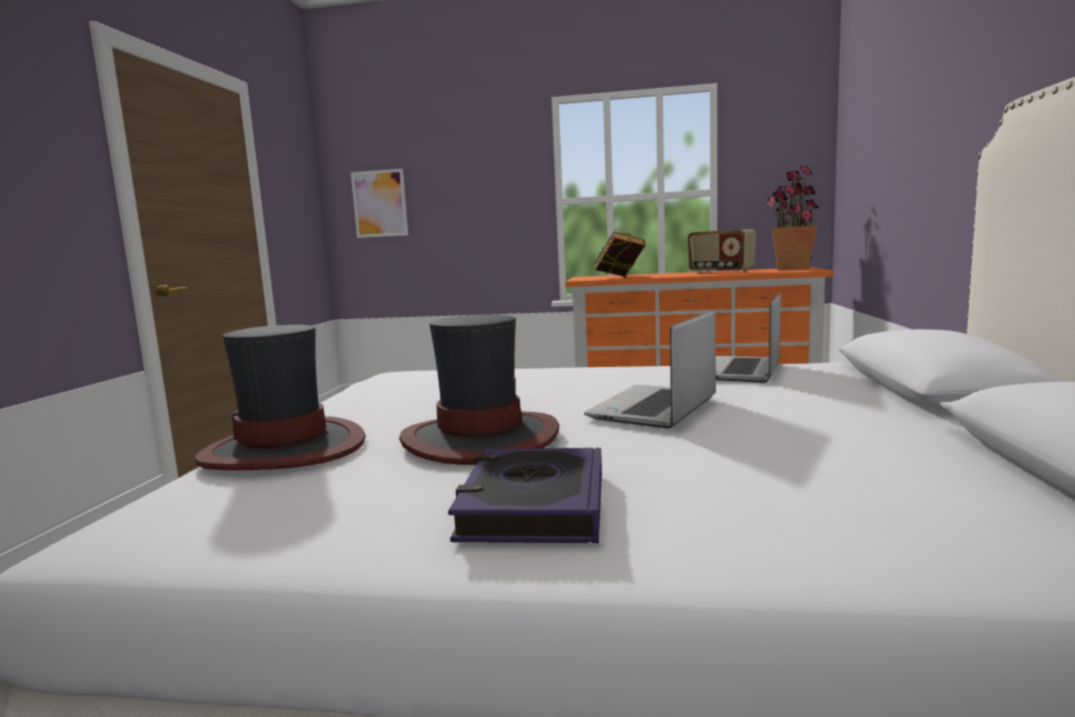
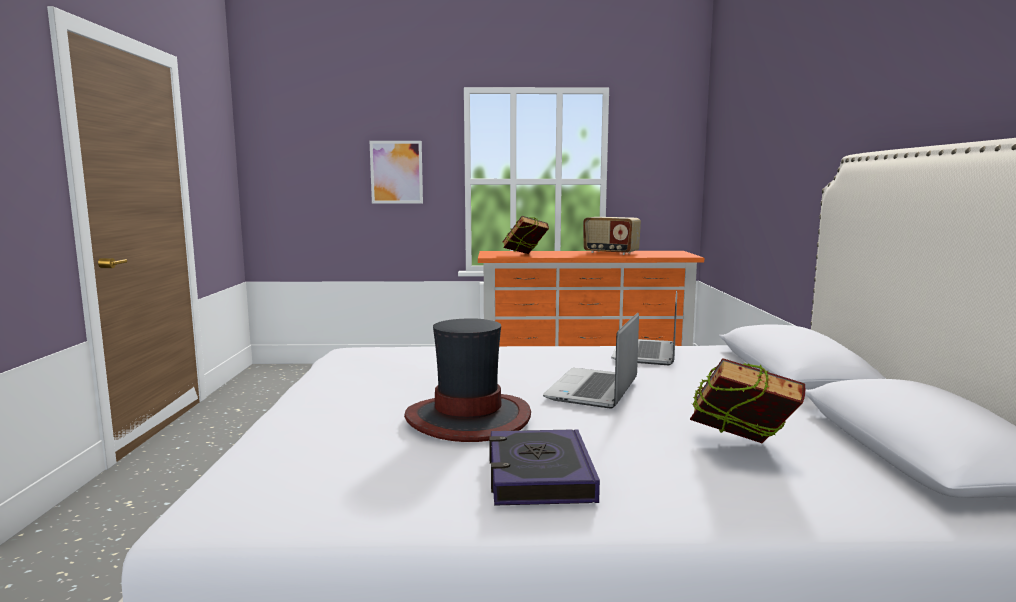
camera: 10 degrees left, 0 degrees up
(285, 449) = (306, 429): hat -> none
(379, 203) = (295, 173): picture -> picture (396, 172)
(792, 269) = (669, 252): potted plant -> none
(834, 482) = (740, 452): none -> book

